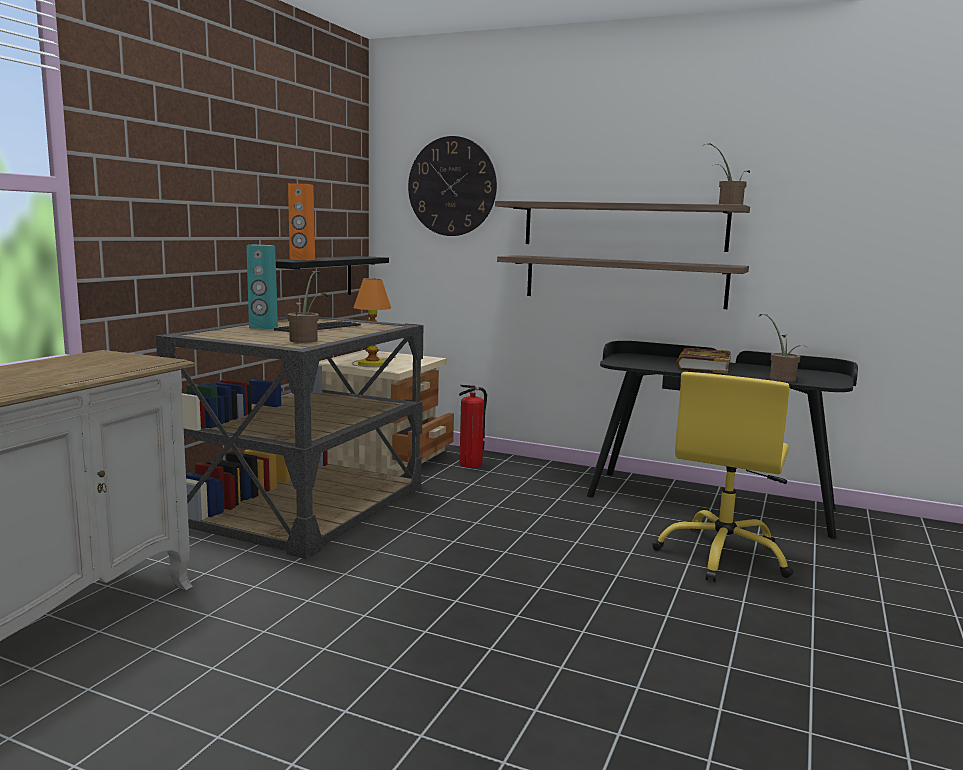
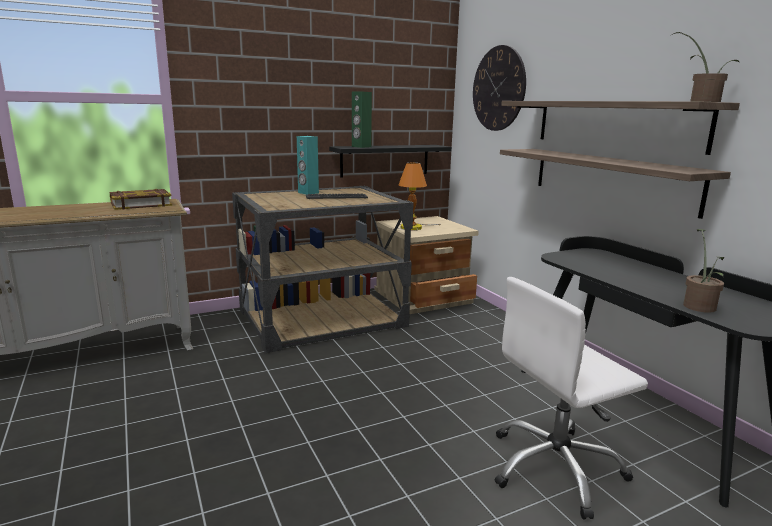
camera: 40 degrees right, 5 degrees up
(302, 259) = (361, 147): orange speaker -> green speaker
(306, 340) = (295, 205): potted plant -> none
(471, 464) = (474, 318): fire extinguisher -> none
(702, 366) = (641, 275): book -> book (141, 204)
(723, 555) = (555, 468): yellow office chair -> white office chair

